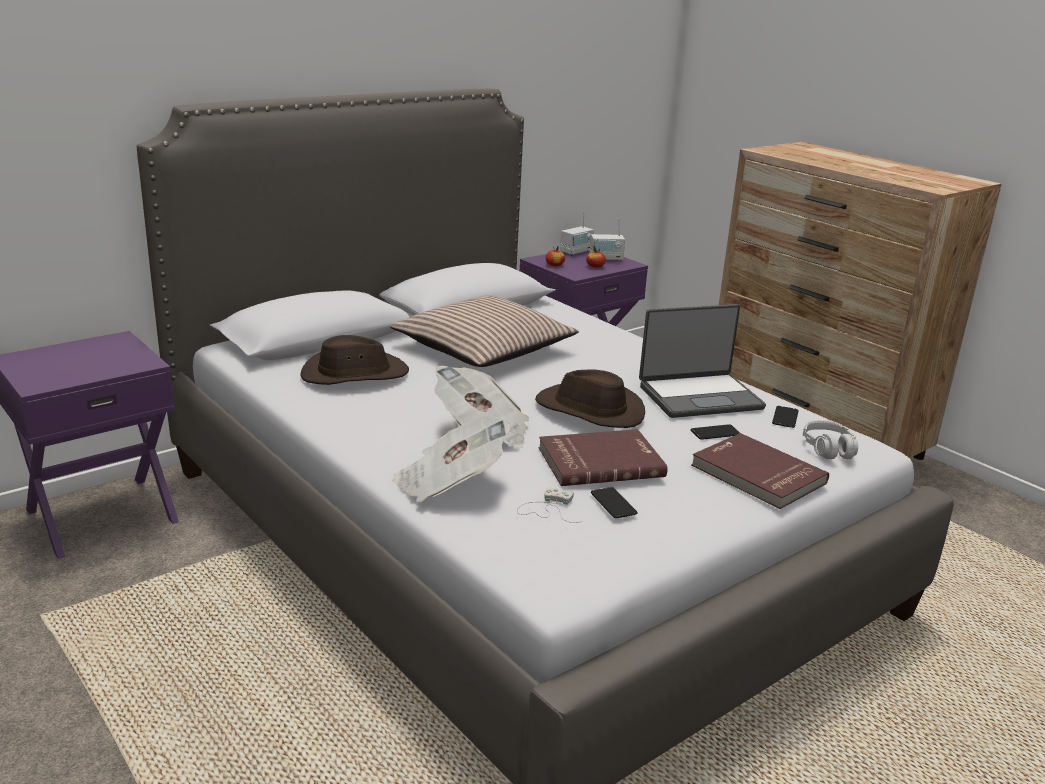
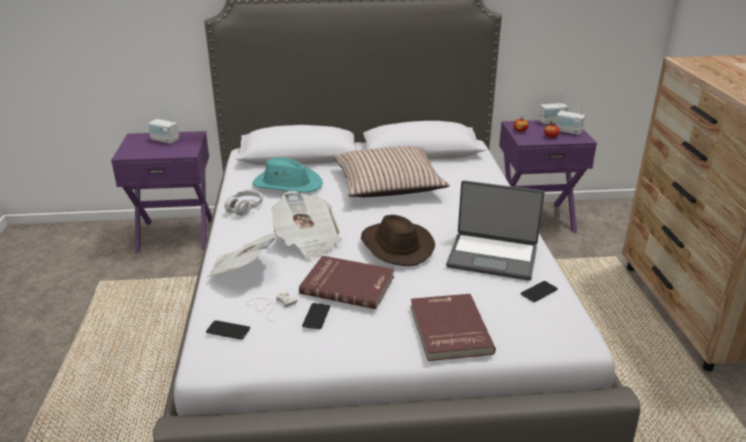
camera: 35 degrees right, 5 degrees up
(79, 354) = (165, 140): none -> radio
(354, 374) = (287, 184): brown hat -> turquoise hat
(715, 433) = (464, 288): phone -> phone (228, 330)
(828, 449) = (538, 328): grey headphones -> grey headphones (244, 208)

